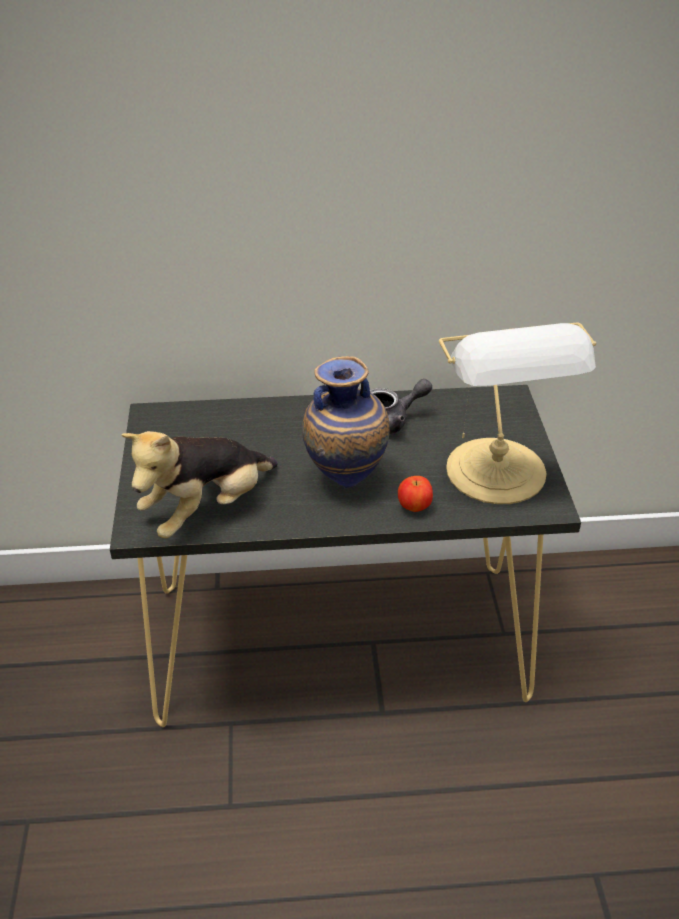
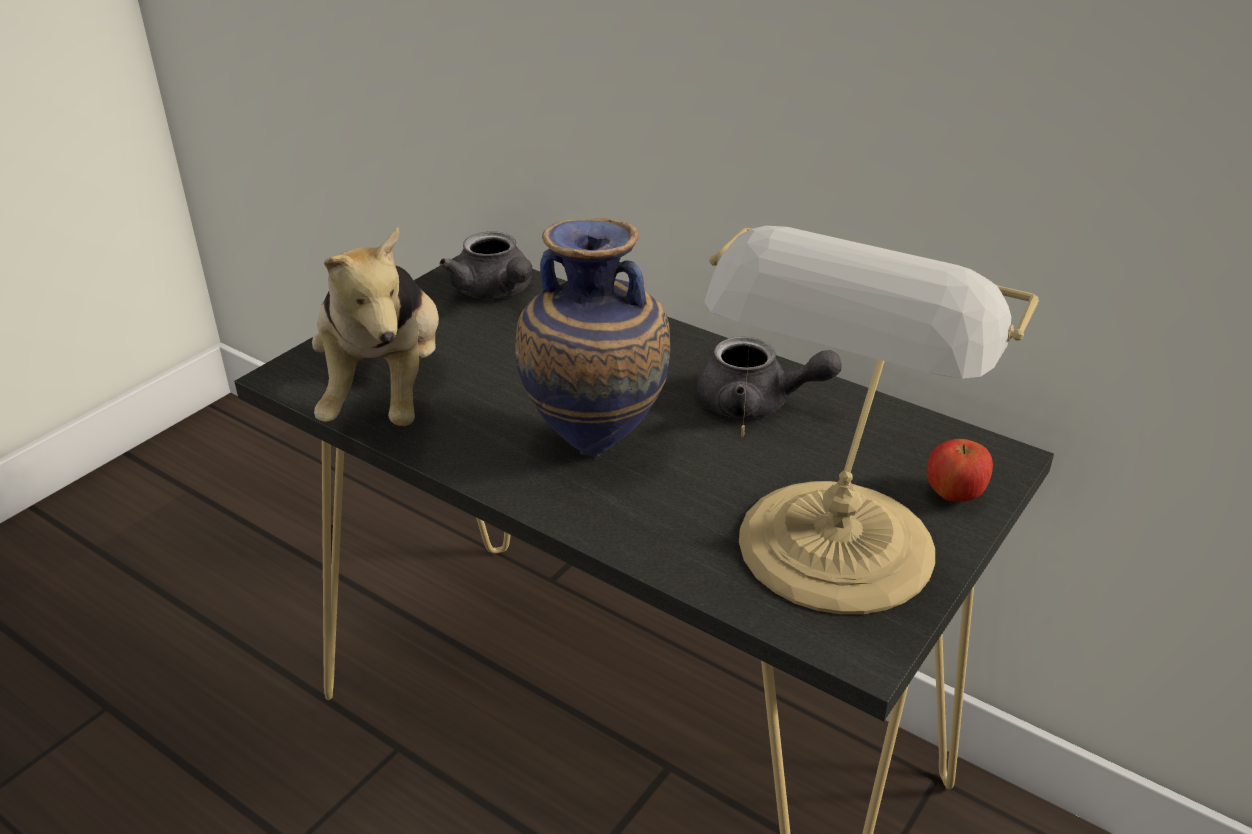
camera: 40 degrees right, 5 degrees down
(184, 424) = (496, 292): none -> grey teapot
(207, 509) = (387, 392): plush toy -> plush toy turned 90 degrees counterclockwise
(414, 507) = (642, 527): apple -> apple (954, 495)

